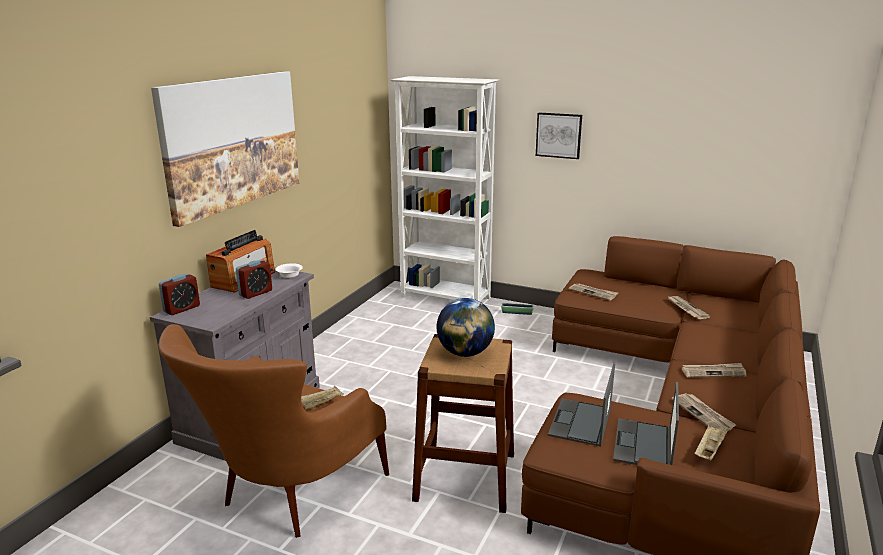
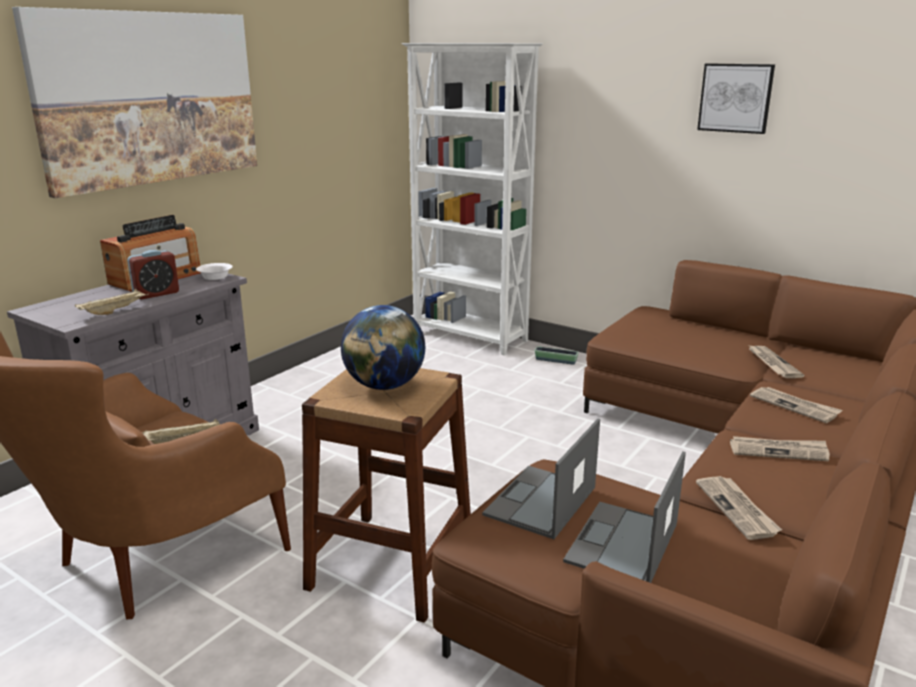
camera: 10 degrees right, 0 degrees up
(182, 309) = (52, 305): alarm clock -> none
(558, 135) = (618, 119): picture -> picture (735, 98)
(593, 293) = (644, 334): newspaper -> newspaper (794, 406)
(709, 451) = (724, 564): beige tray -> beige tray (114, 311)

